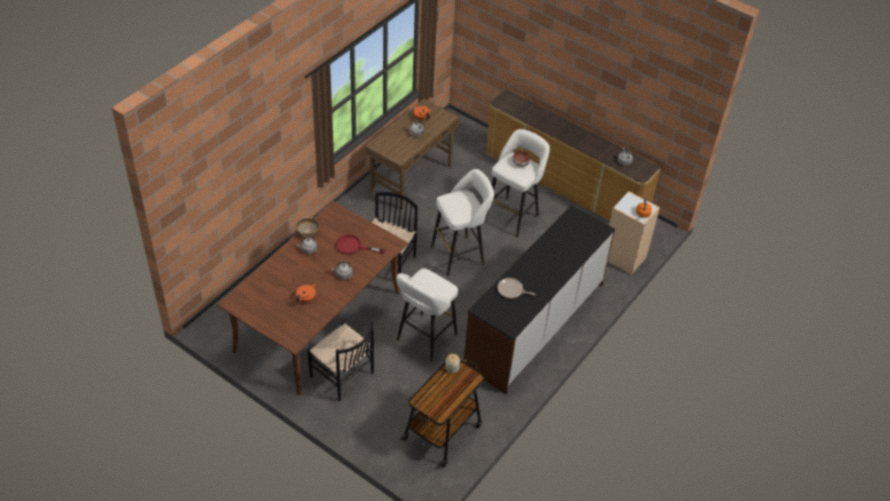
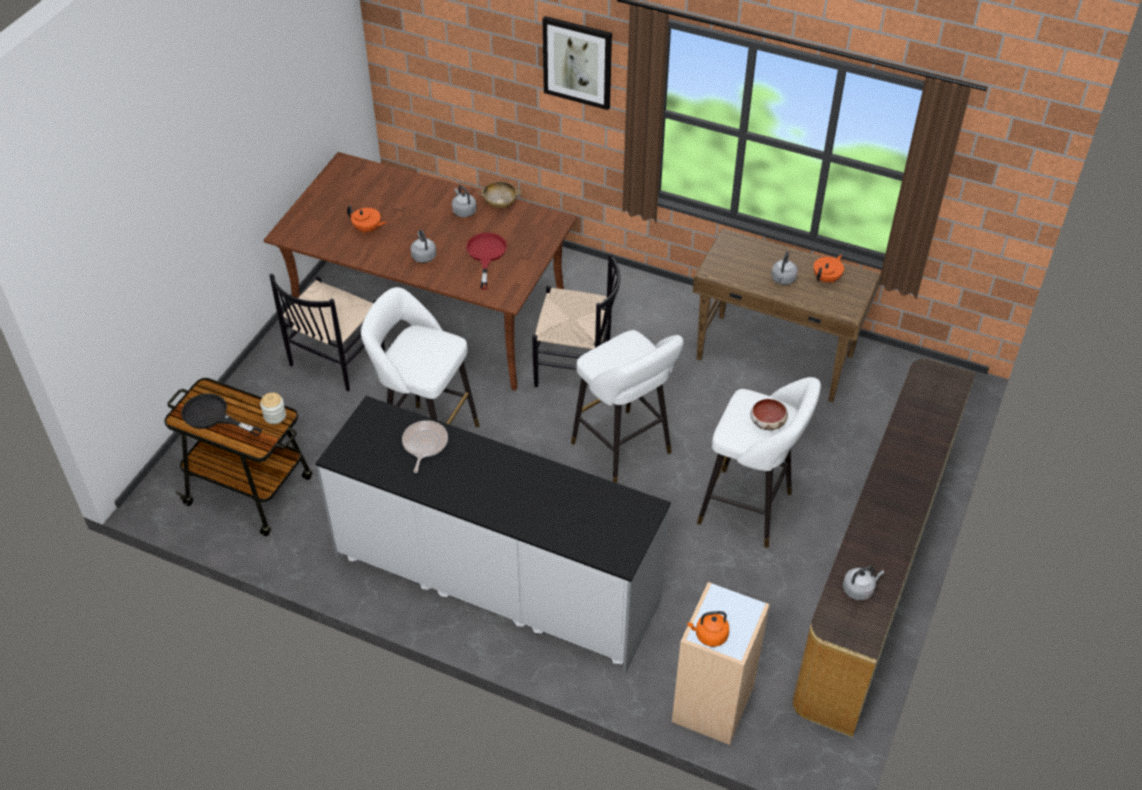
camera: 80 degrees right, 0 degrees up
(280, 133) = (577, 62): none -> picture
(443, 398) = (212, 416): none -> black frying pan
(534, 324) = (497, 579): brown dresser -> grey dresser

